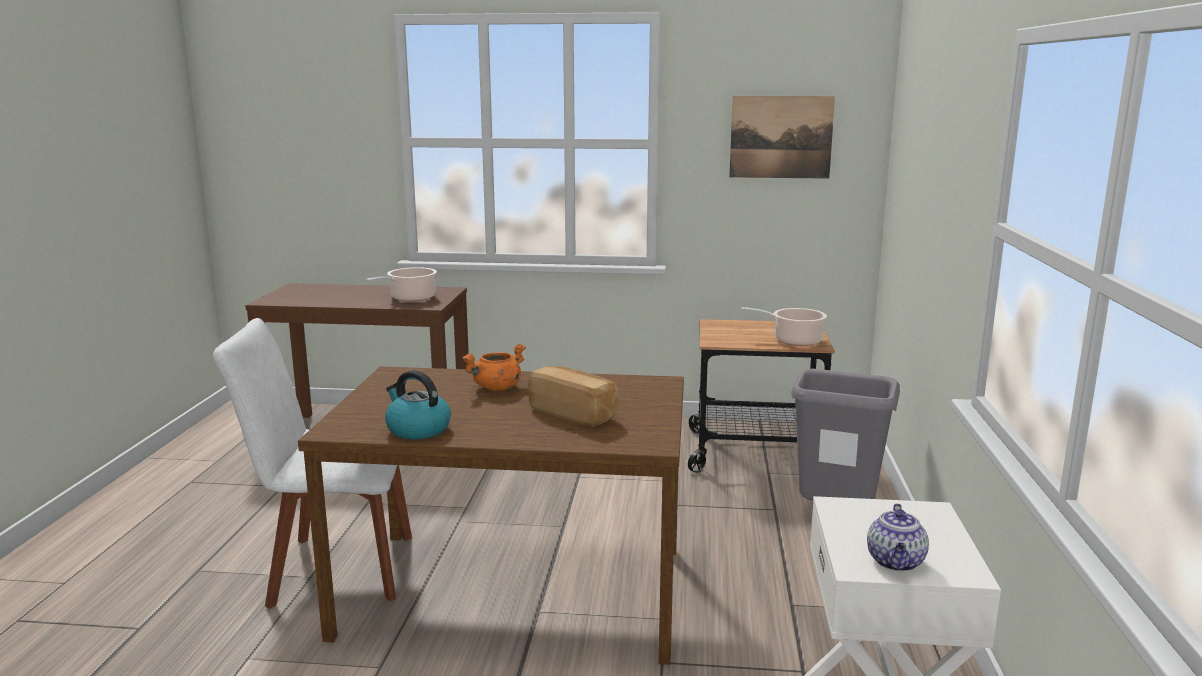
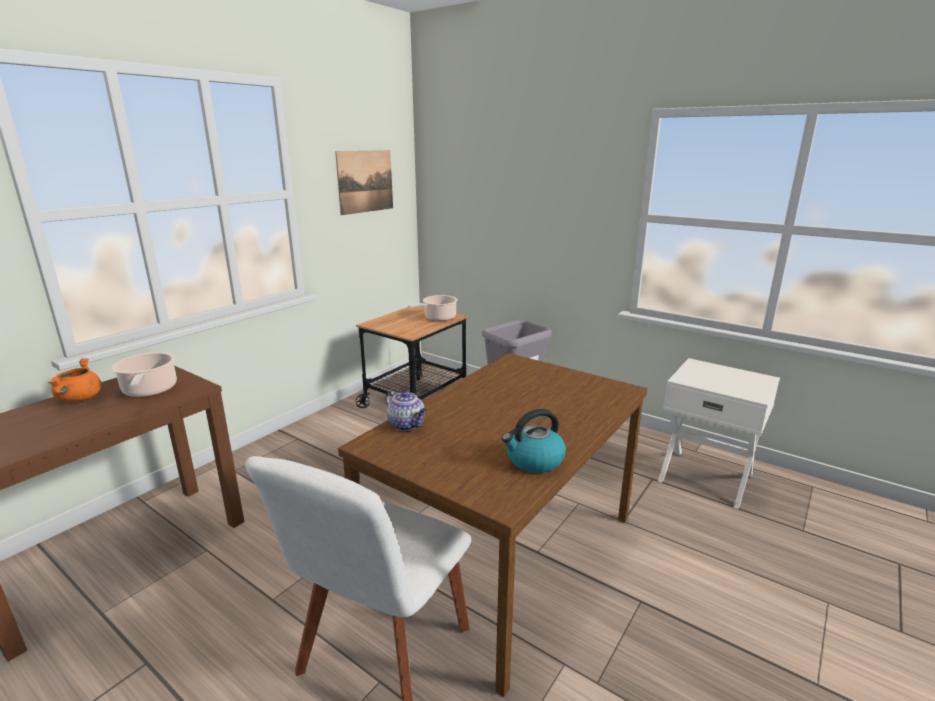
camera: 60 degrees left, 5 degrees up
(497, 388) = (466, 410): orange cooking pot -> orange cooking pot (80, 398)
(573, 413) = (548, 397): bread -> none
(896, 562) = (751, 387): teapot -> teapot (407, 425)

